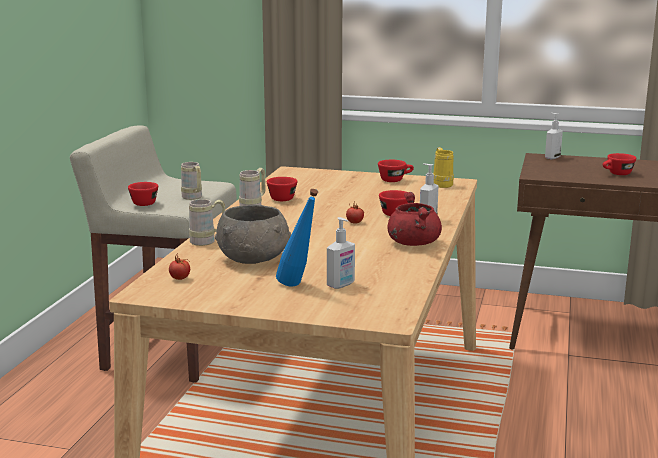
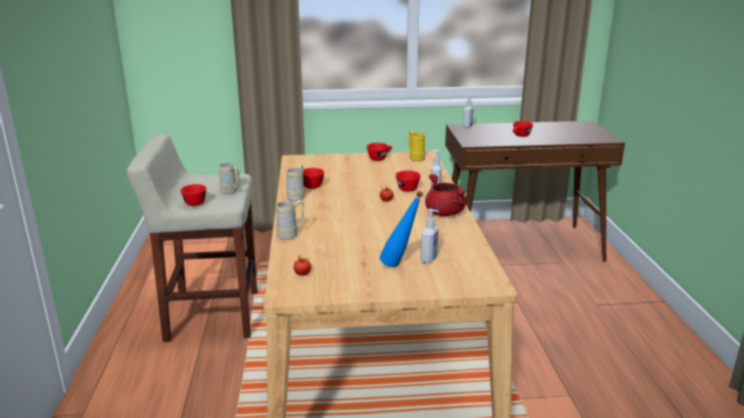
camera: 20 degrees left, 5 degrees up
(254, 259) = (343, 245): grey bowl -> none

